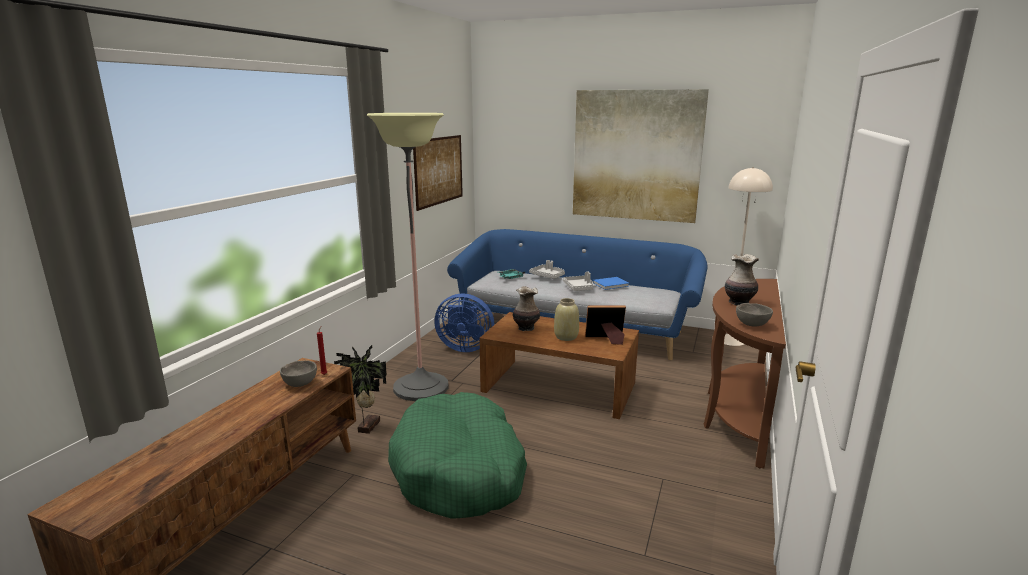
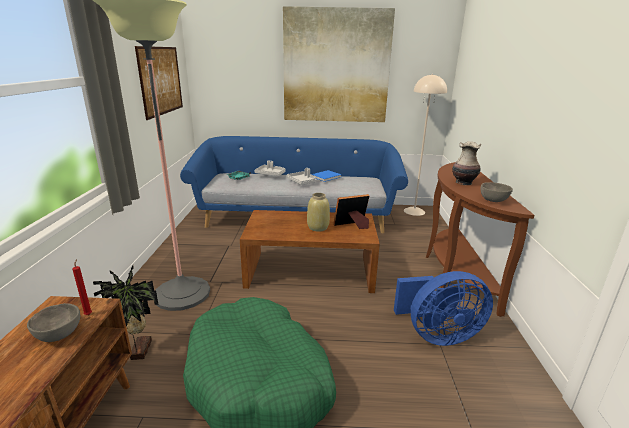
camera: 20 degrees left, 5 degrees up
(465, 347) = (209, 246): blue fan -> blue fan (437, 334)
(525, 328) = (277, 223): vase -> none

